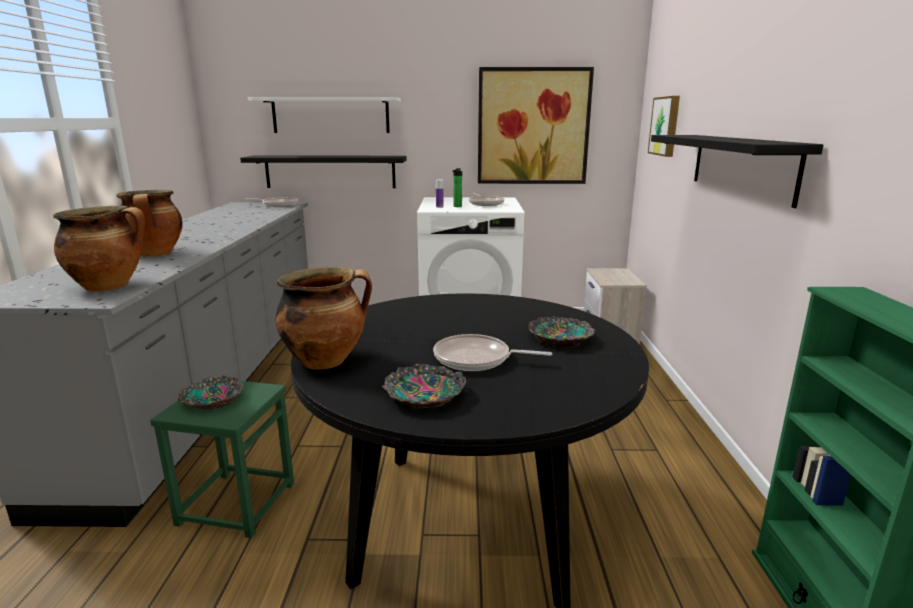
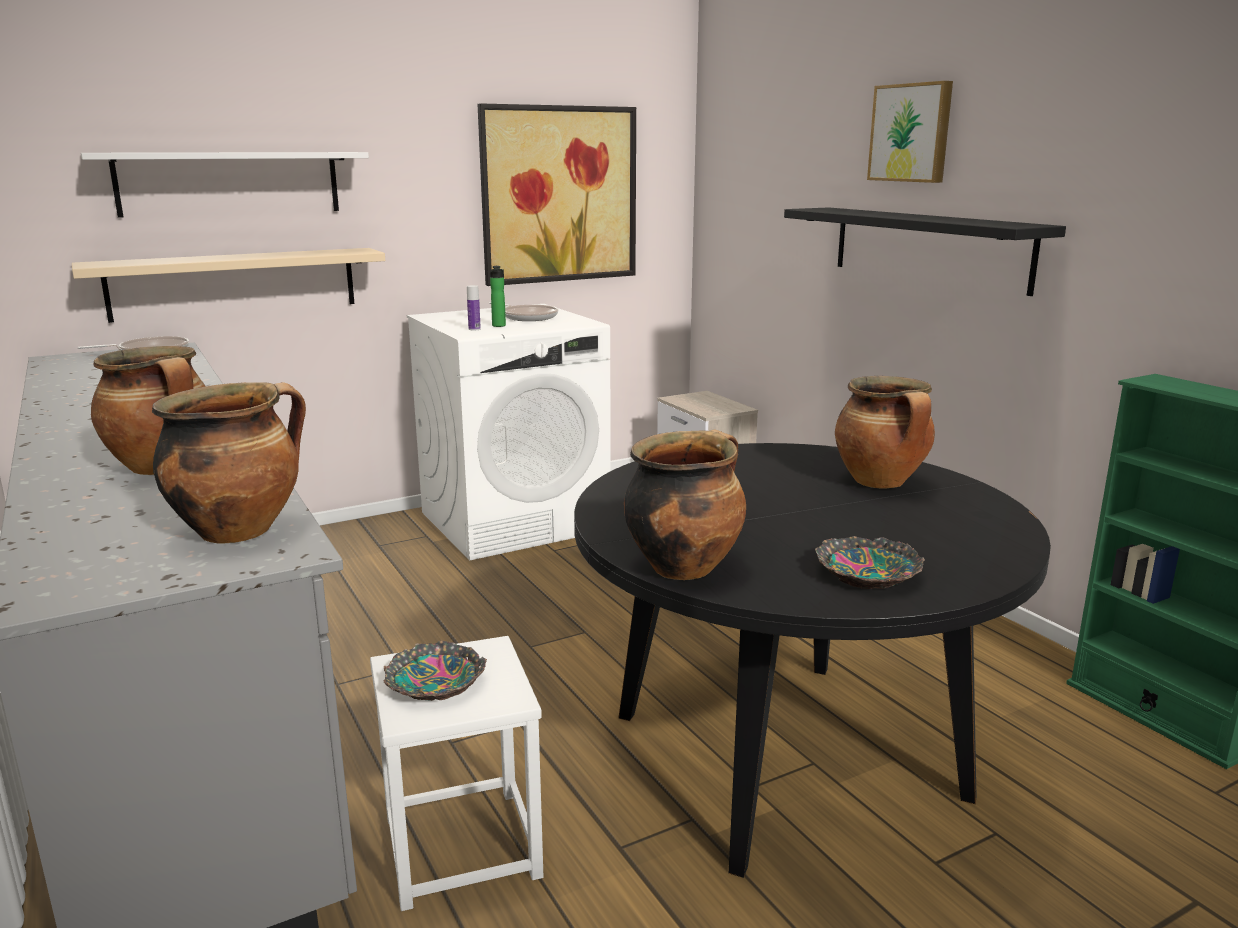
camera: 30 degrees left, 0 degrees up
(236, 503) = (460, 846): green stool -> white stool
(330, 171) = (234, 283): black shelf -> beige shelf
(476, 359) = (843, 524): frying pan -> none
(562, 338) = (881, 482): bowl -> cooking pot
(666, 126) = (760, 193): picture -> picture (911, 133)

